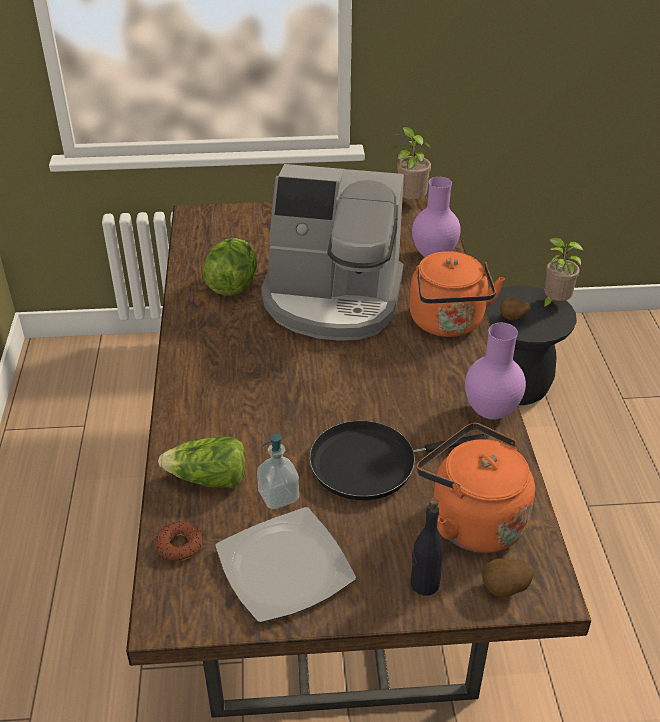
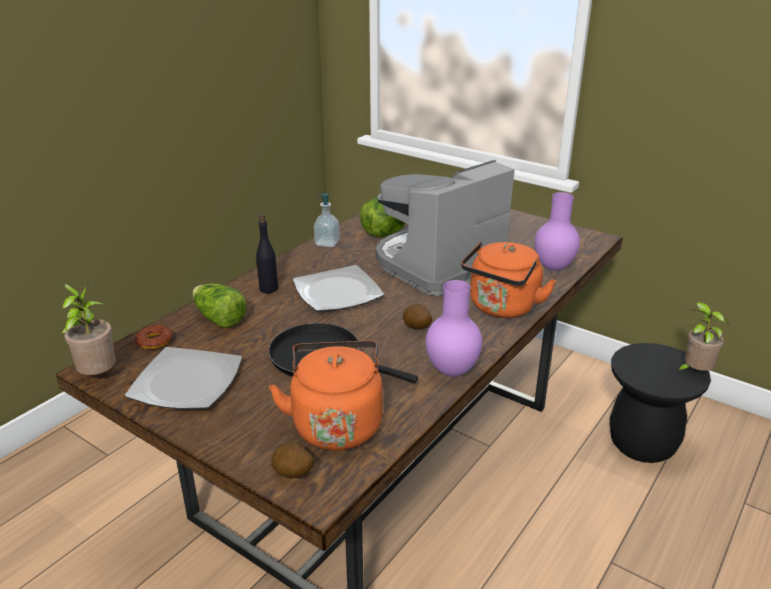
camera: 40 degrees right, 10 degrees down
(278, 496) = (241, 346): soap dispenser -> soap dispenser (327, 243)
(283, 381) = (338, 292): none -> plate
(333, 300) = (438, 264): coffee machine -> coffee machine turned 90 degrees clockwise
(409, 203) = (582, 232): potted plant -> potted plant (98, 376)
(424, 584) = (248, 439): black bottle -> black bottle (268, 289)
(512, 319) = (638, 366): potato -> potato (416, 329)

